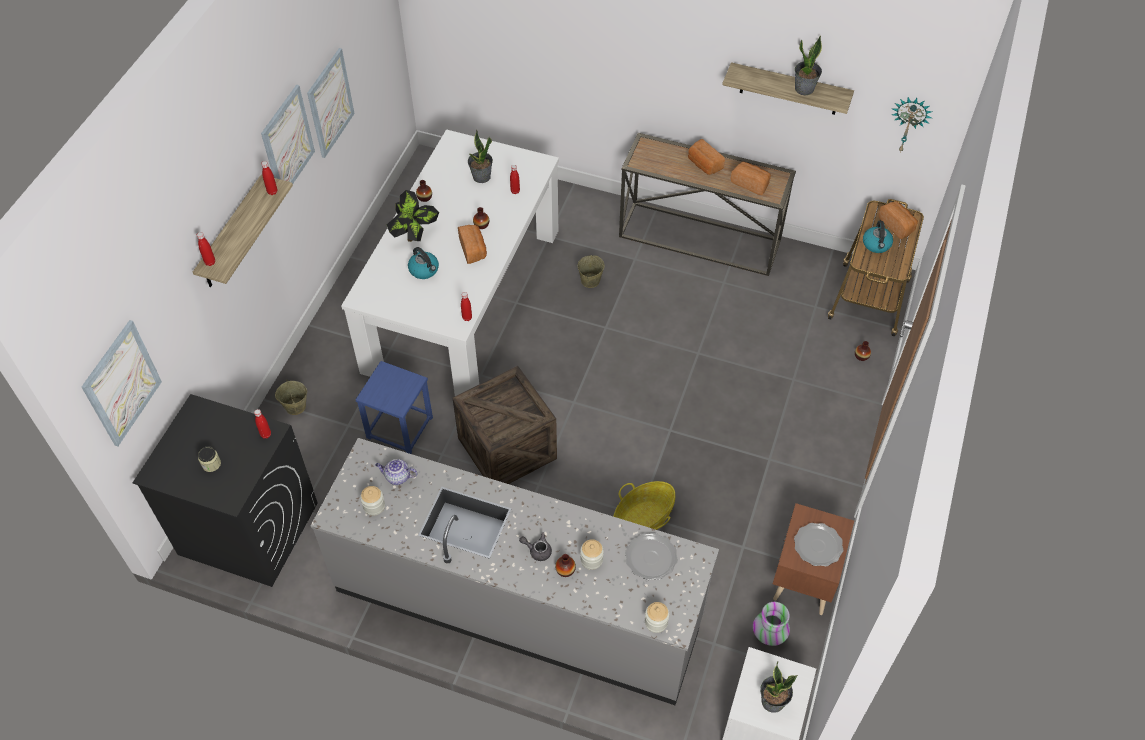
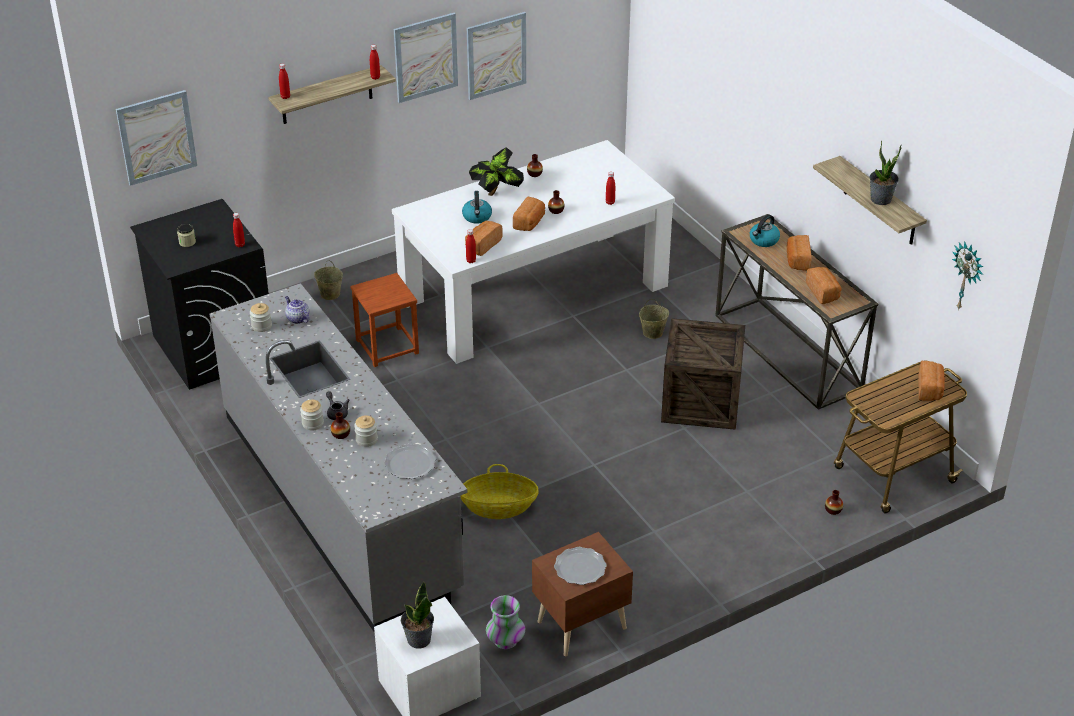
camera: 40 degrees right, 15 degrees down
(399, 428) = (386, 346): blue stool -> brown stool
(459, 296) = (482, 245): none -> bread
(481, 177) = (595, 181): potted plant -> none
(507, 448) = (450, 403): crate -> crate (701, 401)
(656, 622) = (364, 501): jar -> jar (313, 423)
(876, 244) = (890, 392): kettle -> kettle (763, 240)

